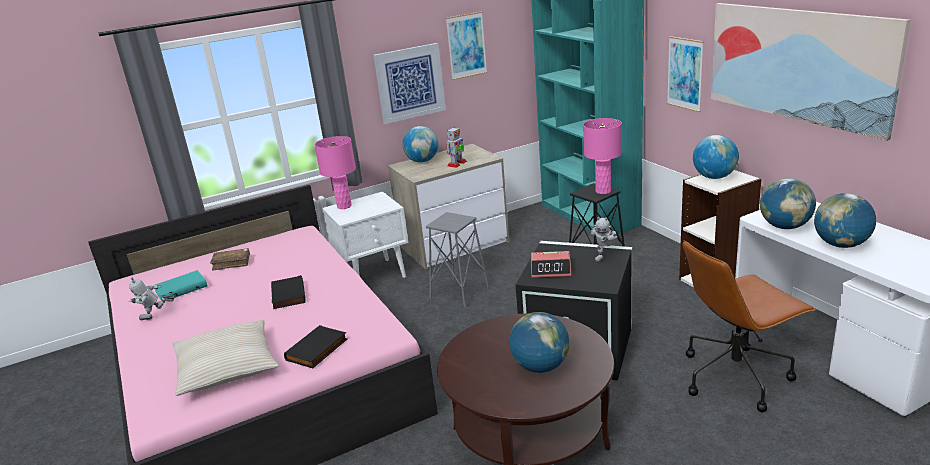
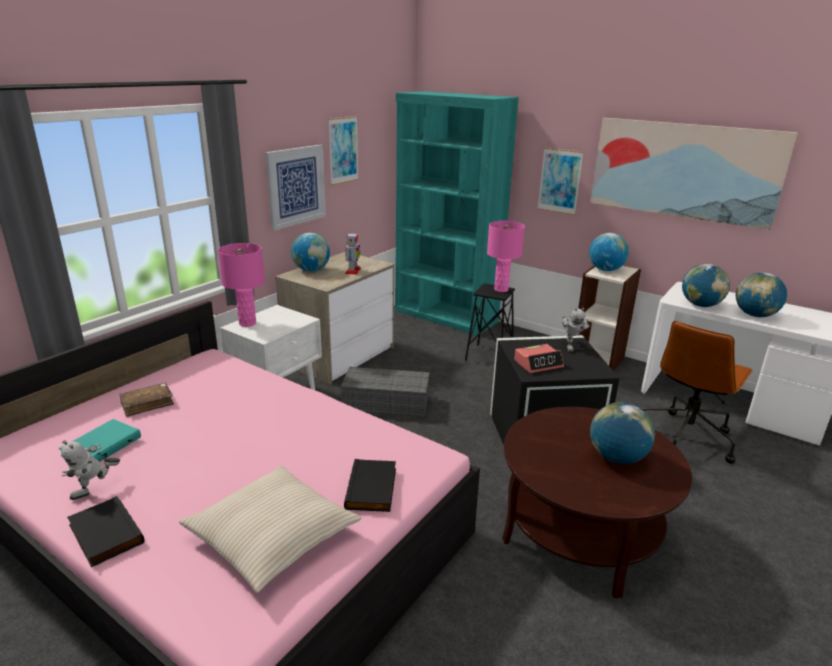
camera: 30 degrees left, 0 degrees up
(287, 295) = (265, 431): black book -> black book (104, 534)
(459, 292) = (387, 402): grey stool -> grey storage box

